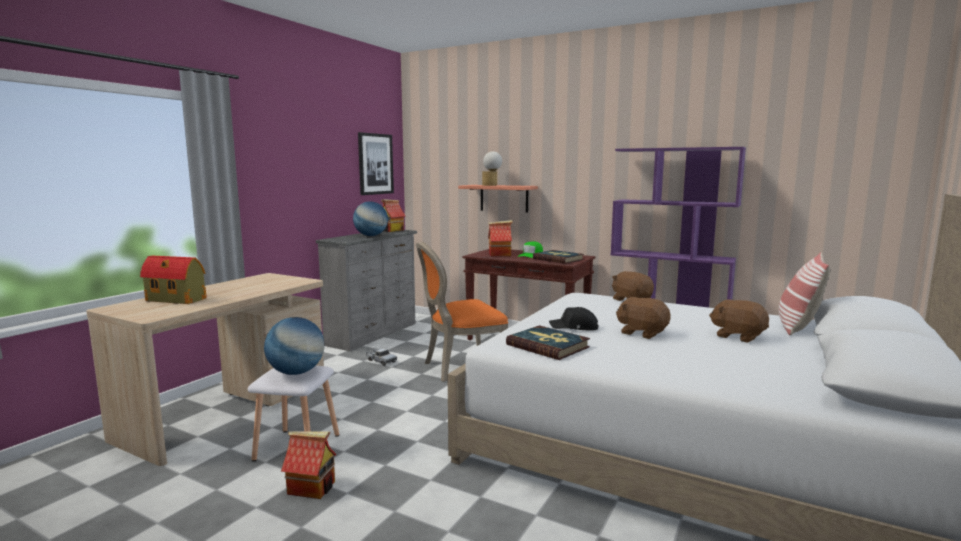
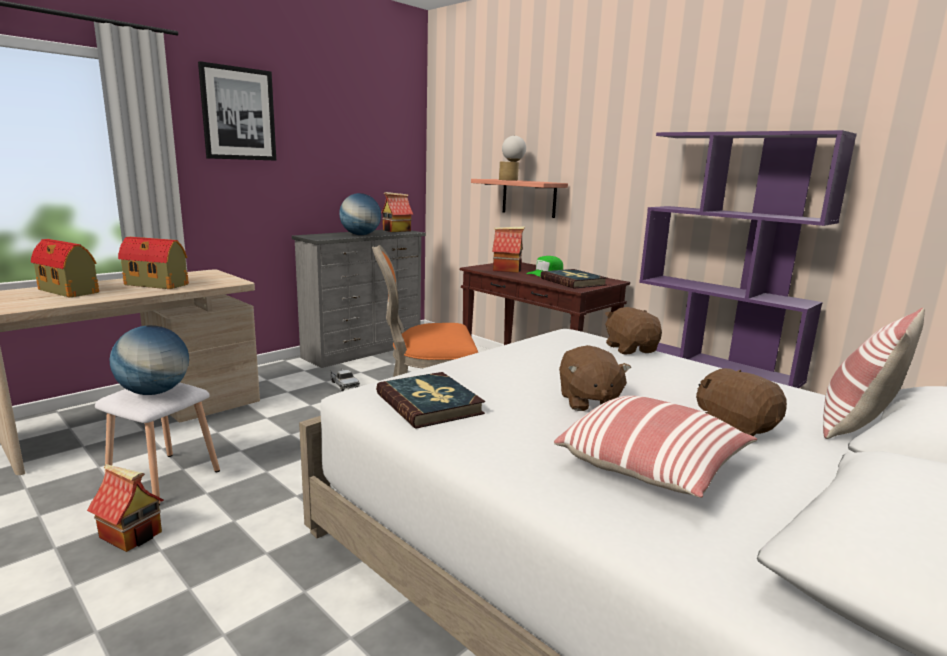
camera: 15 degrees right, 5 degrees up
(244, 288) = (157, 285): none -> toy house
(375, 164) = (383, 149): picture -> picture (238, 114)
(574, 327) = (501, 380): black cap -> none
(642, 333) = (588, 401): brown plush toy -> brown plush toy turned 150 degrees counterclockwise
(717, 360) = (653, 467): none -> pillow

